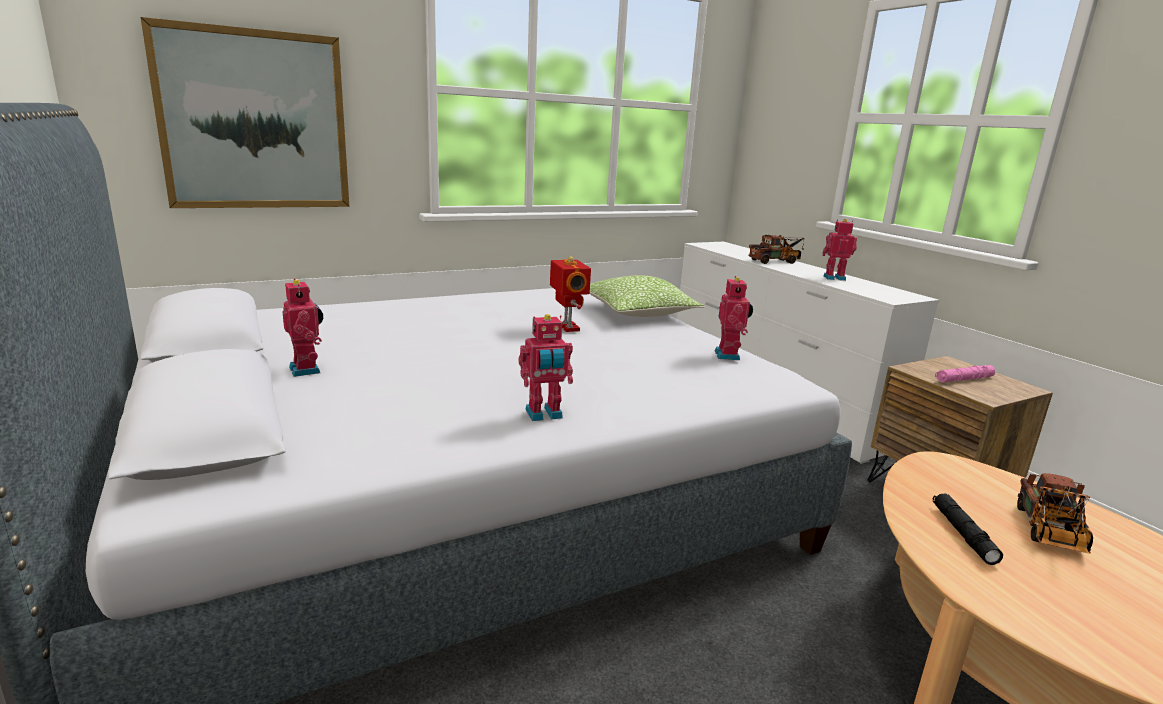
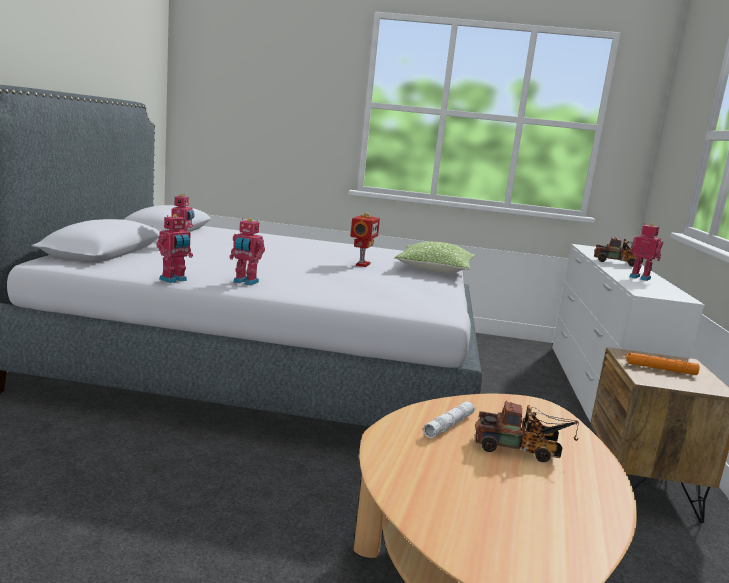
camera: 35 degrees right, 5 degrees down
(255, 121) = (256, 120): picture -> none
(729, 355) = (431, 294): toy robot -> toy robot (174, 280)
(963, 379) = (660, 369): pink flashlight -> orange flashlight
(963, 533) = (449, 425): black flashlight -> white flashlight
(1049, 533) = (522, 450): toy truck -> toy truck turned 135 degrees counterclockwise

